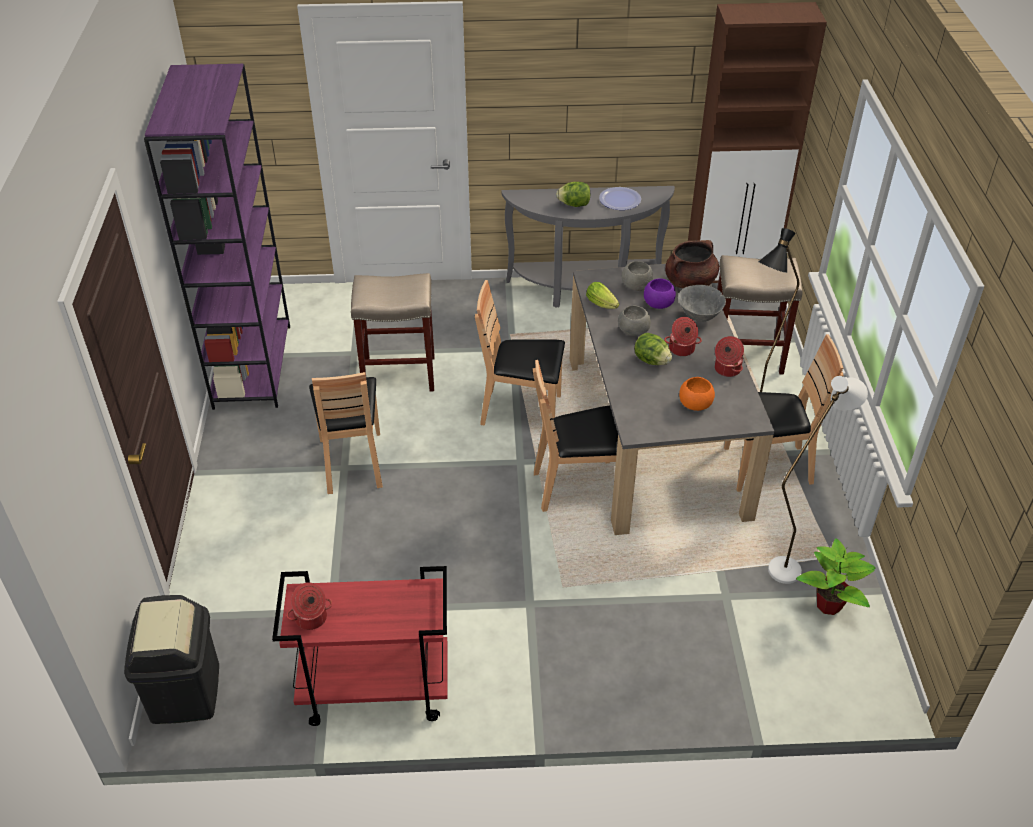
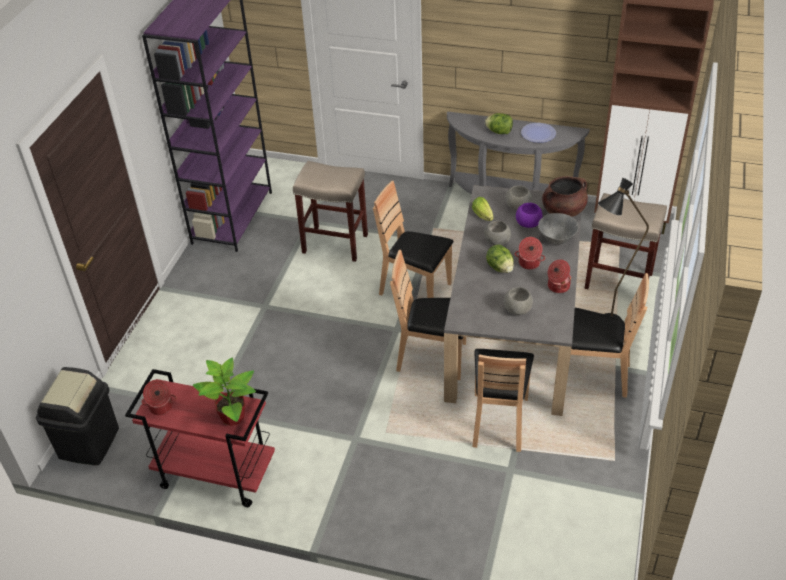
camera: 20 degrees right, 0 degrees up
(352, 462) = (272, 303): brown chair -> brown chair (499, 421)
(695, 404) = (517, 309): orange bowl -> grey bowl
(791, 563) = (577, 457): white floor lamp -> none
(829, 605) = (593, 497): potted plant -> potted plant (233, 417)

